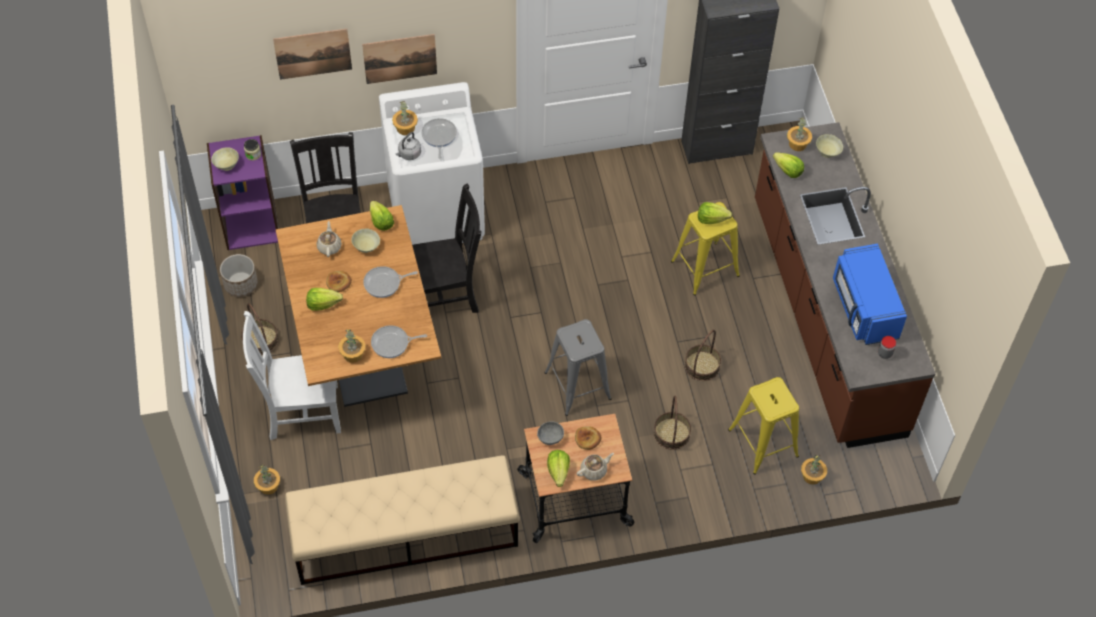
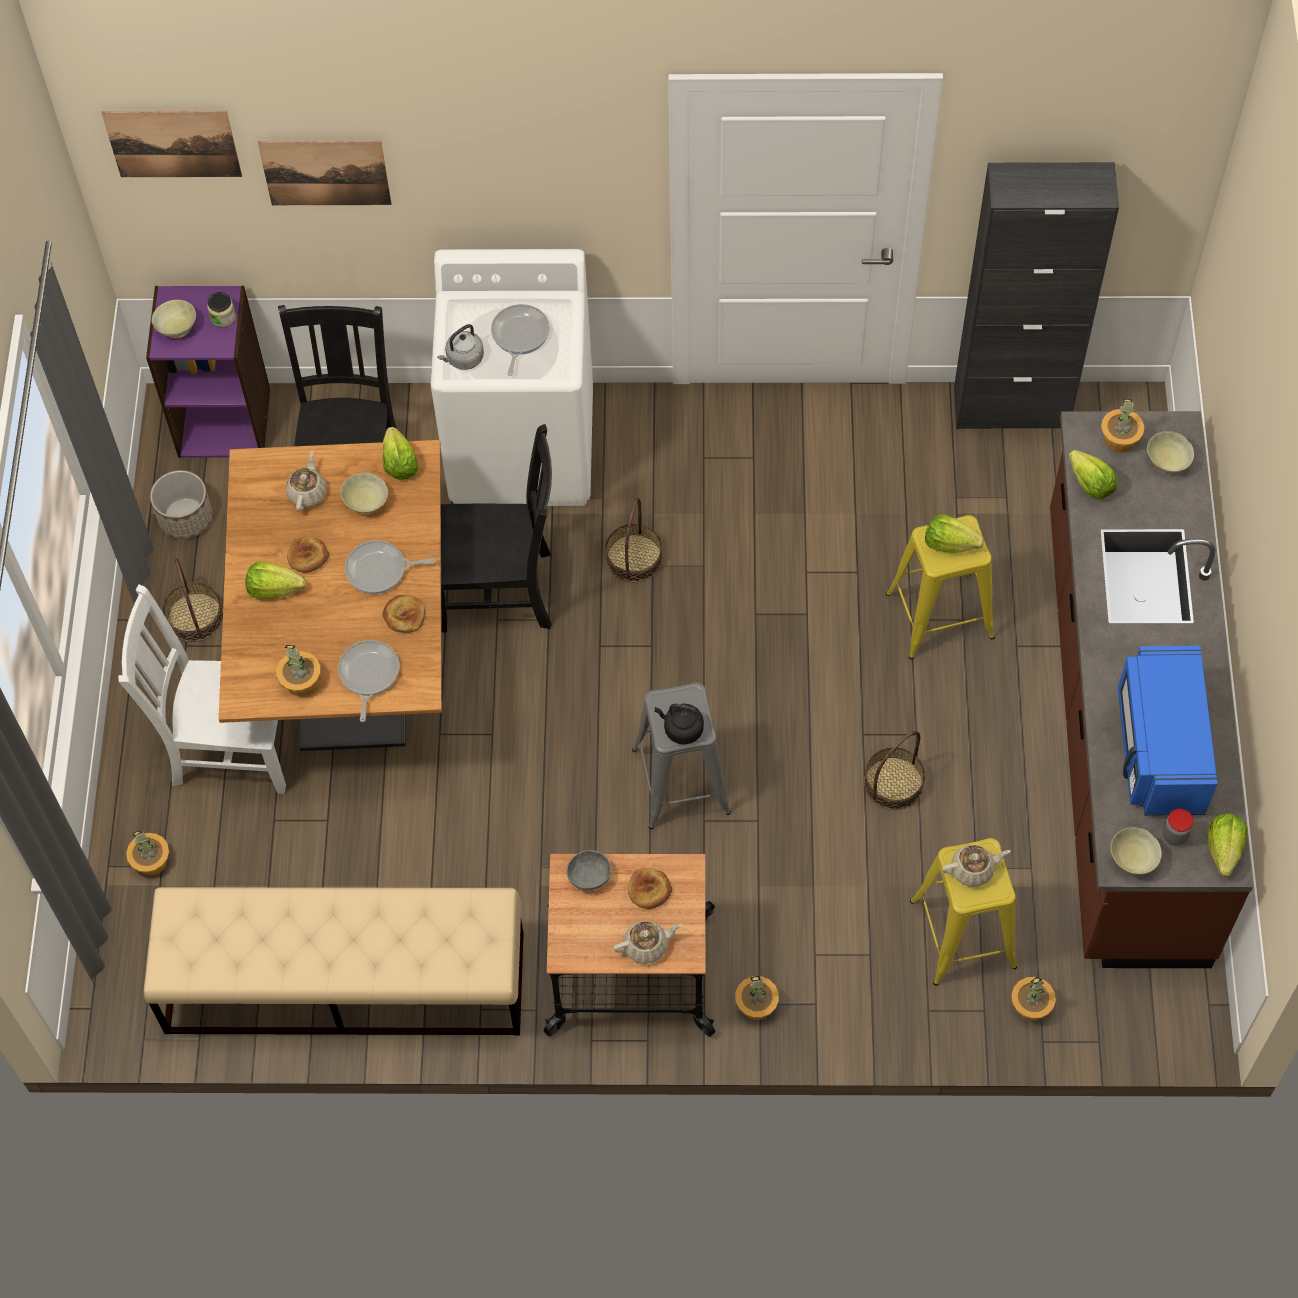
camera: 15 degrees right, 5 degrees up
(392, 343) = (368, 675): frying pan -> frying pan turned 90 degrees clockwise
(400, 58) = (472, 198): picture -> picture (173, 143)
(405, 128) = (469, 313): potted plant -> potted plant (756, 1005)
(405, 306) = (404, 615): none -> bread
(558, 472) = (588, 937): lettuce -> lettuce (1224, 849)
(583, 346) = (681, 729): none -> black kettle
(671, 433) = (815, 890): basket -> basket (634, 558)
(771, 396) = (973, 870): none -> beige teapot
(865, 371) = (1132, 860): none -> beige bowl

